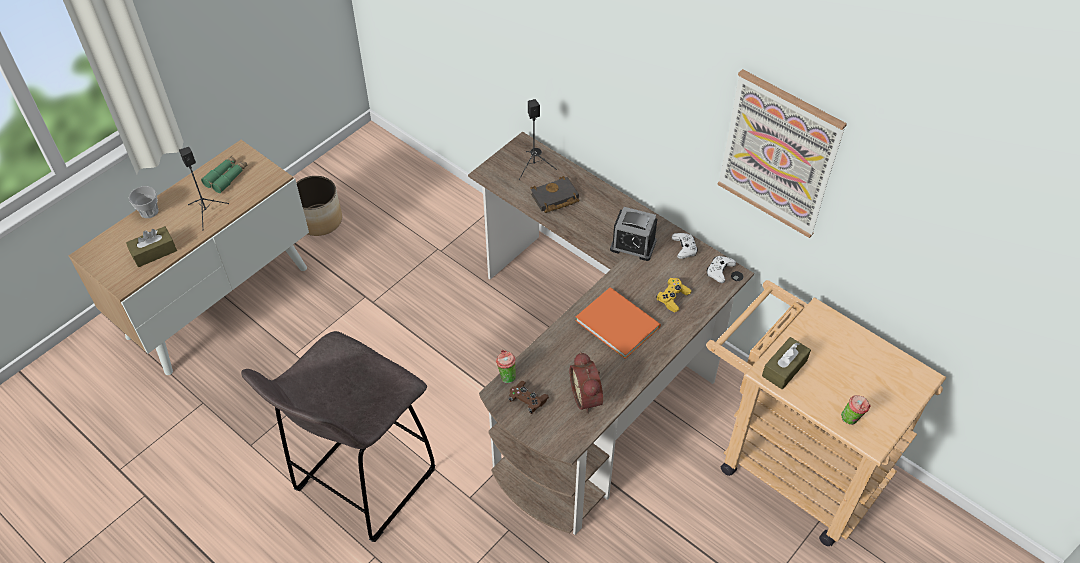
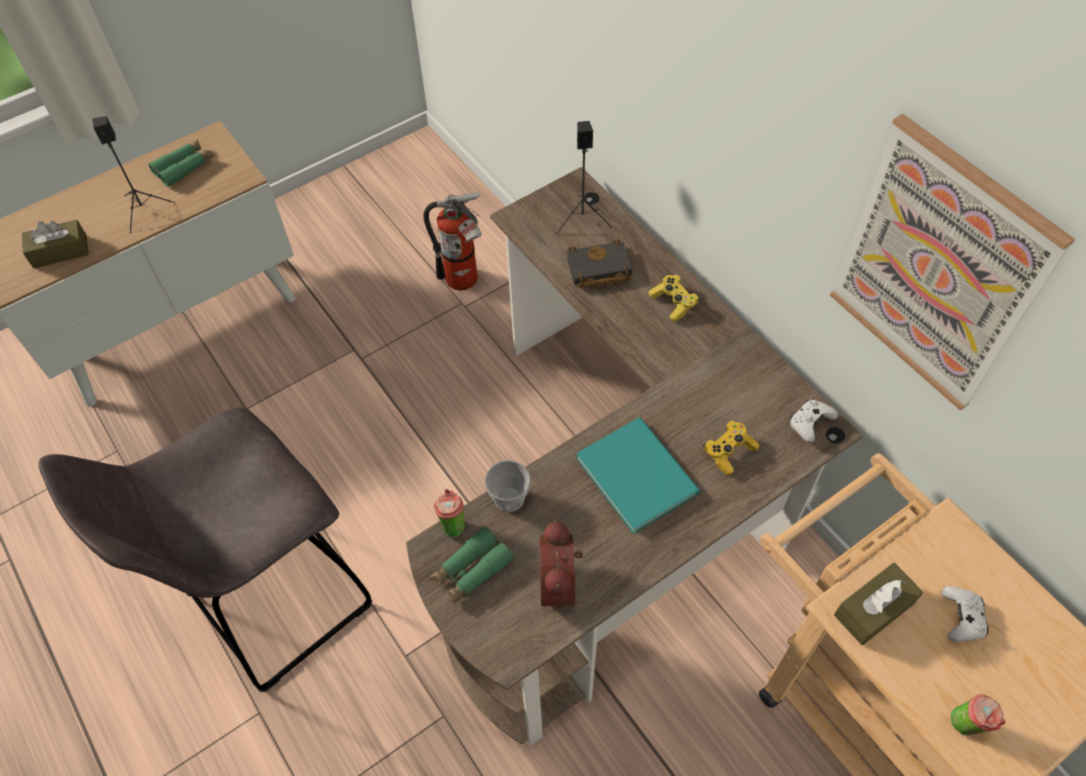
camera: 15 degrees right, 5 degrees up
(149, 211) = (75, 196): cup -> cup (509, 498)
(319, 220) = (328, 241): planter -> none
(435, 232) = (465, 280): none -> fire extinguisher
(527, 400) = (471, 570): brown game controller -> green binoculars
(611, 212) = (673, 303): none -> yellow game controller
(617, 321) = (637, 472): orange book -> turquoise book
(633, 245) = (691, 358): alarm clock -> none
(684, 249) = (765, 378): white game controller -> white game controller (961, 618)

